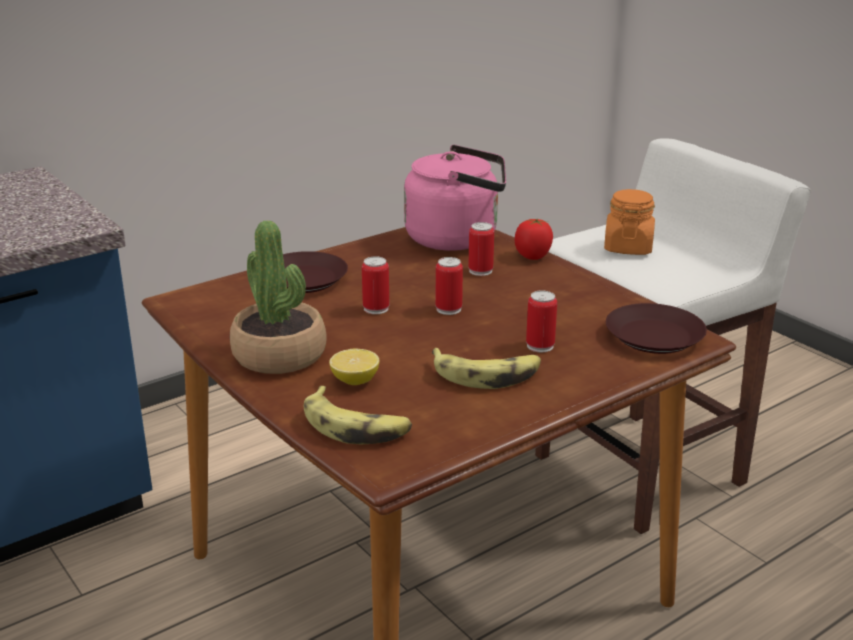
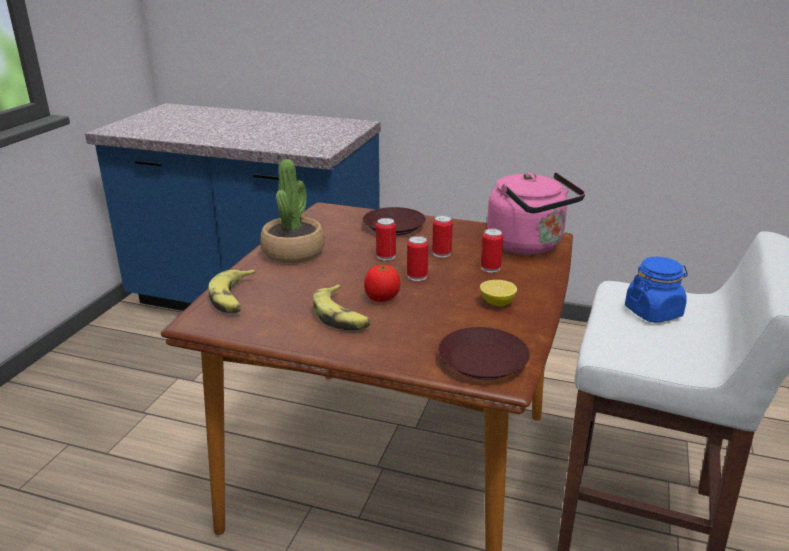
camera: 55 degrees right, 0 degrees up
(355, 381) = (287, 281): lemon -> lemon (497, 303)
(533, 256) = (545, 277): tomato -> tomato (382, 298)
(540, 346) = (406, 321): can -> can (441, 253)
(628, 247) = (653, 312): orange jar -> blue jar

